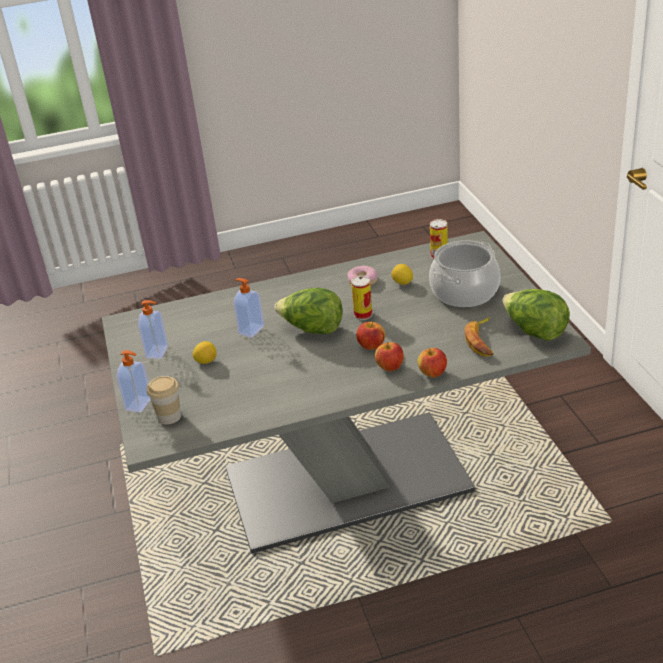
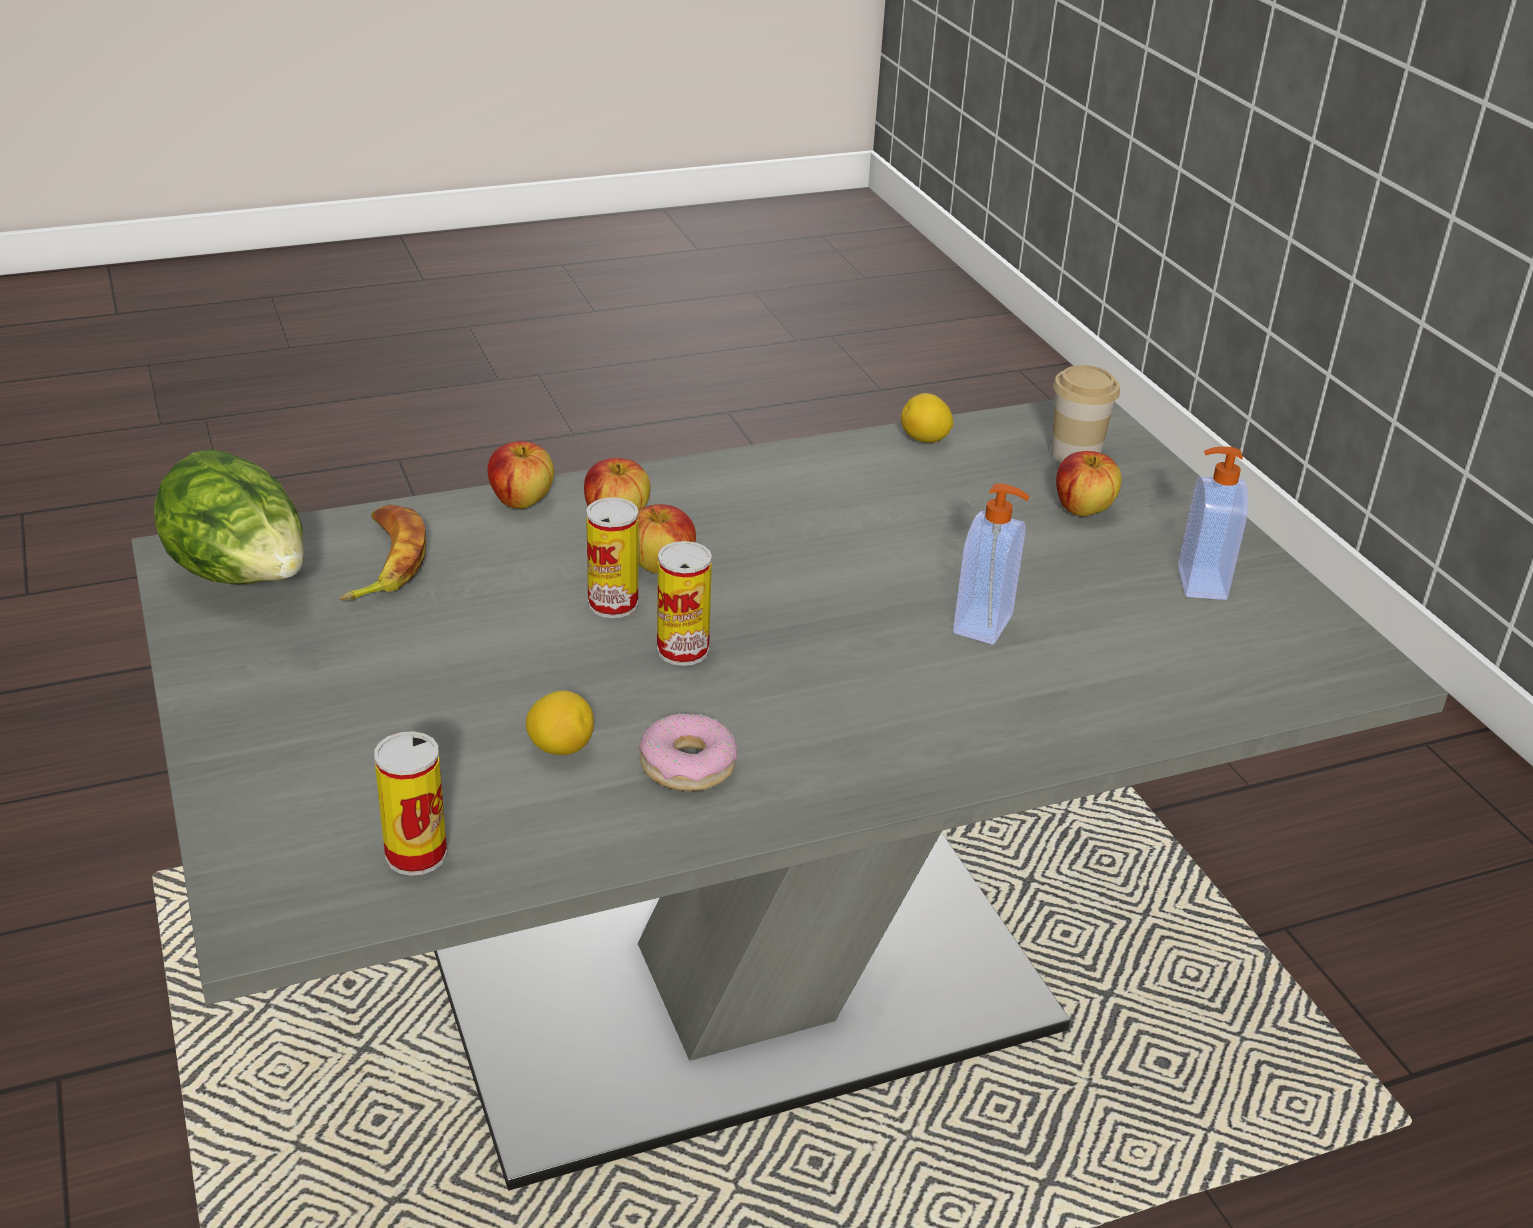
camera: 170 degrees right, 0 degrees up
(139, 404) = (1155, 478): soap dispenser -> none
(184, 384) = (1082, 509): none -> apple
(206, 361) = (1060, 554): lemon -> lemon (924, 440)
(312, 329) = (817, 616): lettuce -> none
(389, 330) = (613, 603): none -> can
(465, 292) = (377, 702): cooking pot -> none

